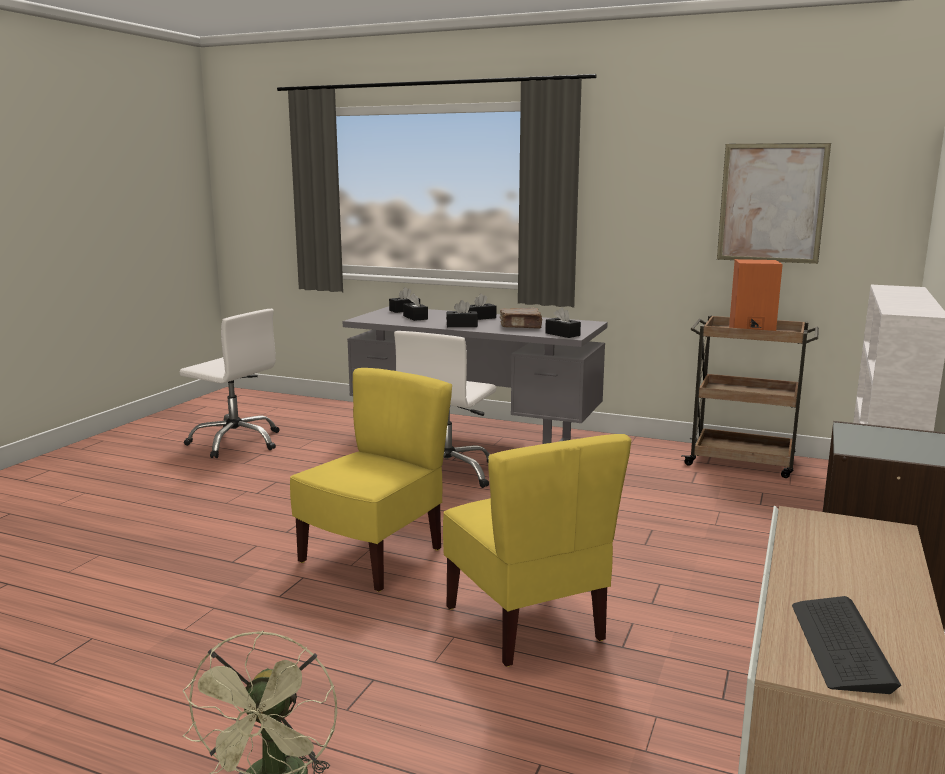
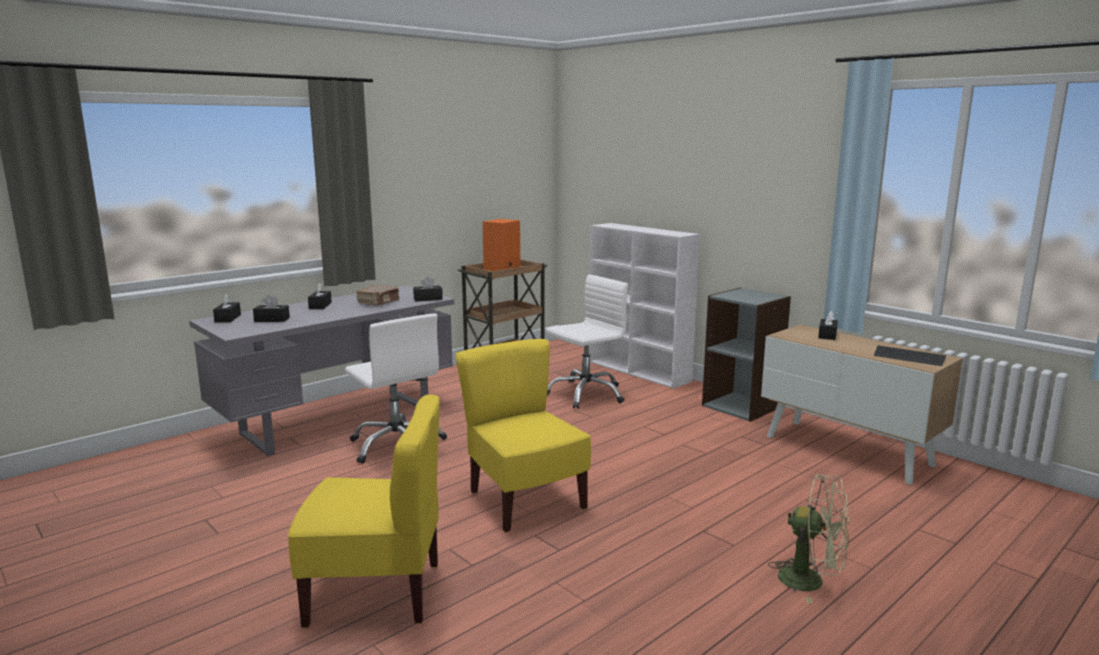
camera: 65 degrees left, 0 degrees up
(236, 442) = (136, 530): white office chair -> white office chair (585, 394)
(462, 325) = (340, 313): black tissue box -> black tissue box (827, 335)
(527, 623) = (664, 471): yellow chair -> yellow chair (376, 592)
(771, 203) = (484, 179): picture -> none

